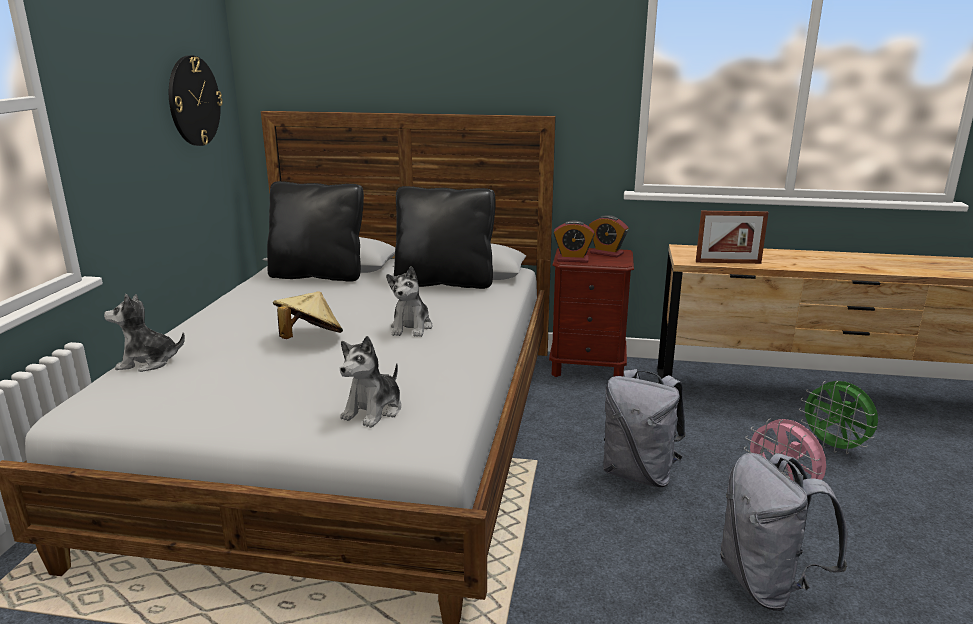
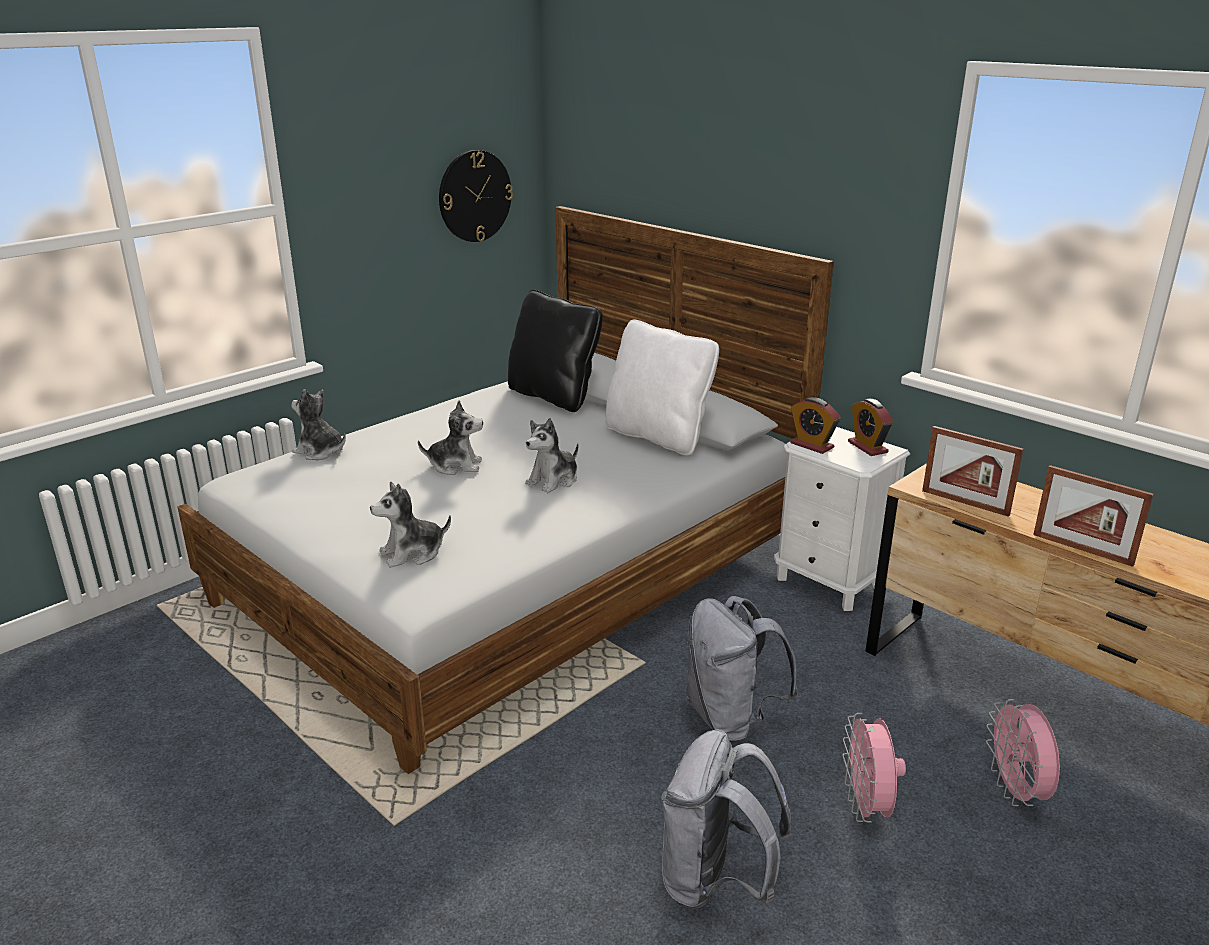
camera: 35 degrees right, 5 degrees up
(309, 338) = (455, 466): beige hat -> plush toy
(444, 282) = (658, 436): black pillow -> white pillow
(588, 367) = (829, 582): brown nightstand -> white nightstand
(822, 269) = (1082, 549): none -> picture frame
(834, 447) = (1016, 792): green fan -> pink fan

